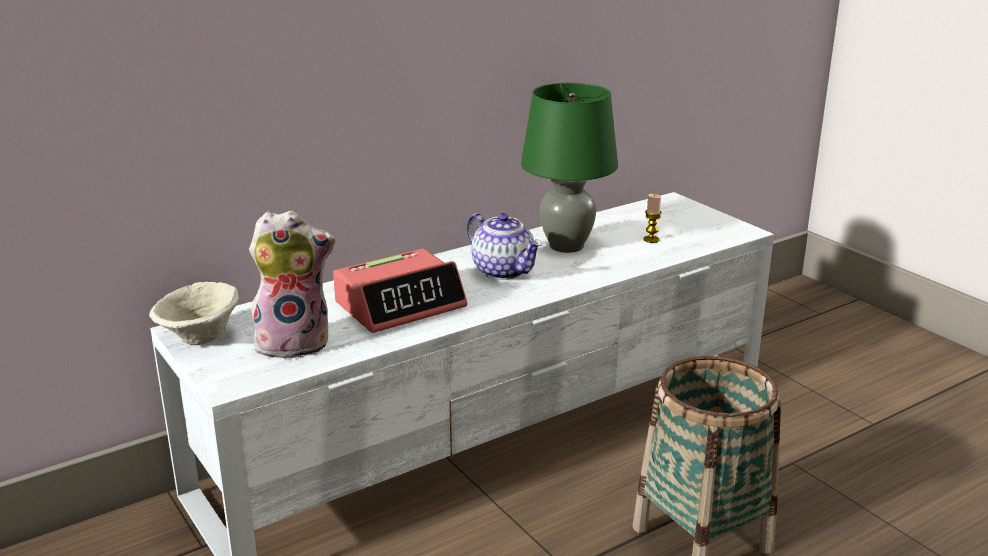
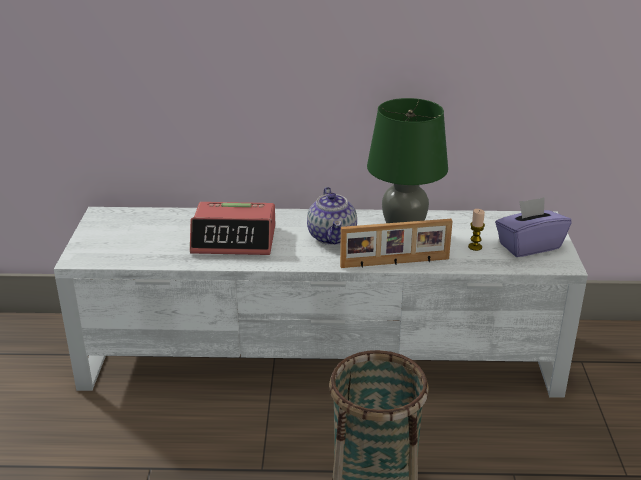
camera: 35 degrees right, 5 degrees up
(201, 339) = (102, 223): beige bowl -> none
(295, 343) = (143, 244): plush toy -> none
(602, 275) = (395, 263): none -> picture frame
(694, 225) = (529, 246): none -> purple tissue box

